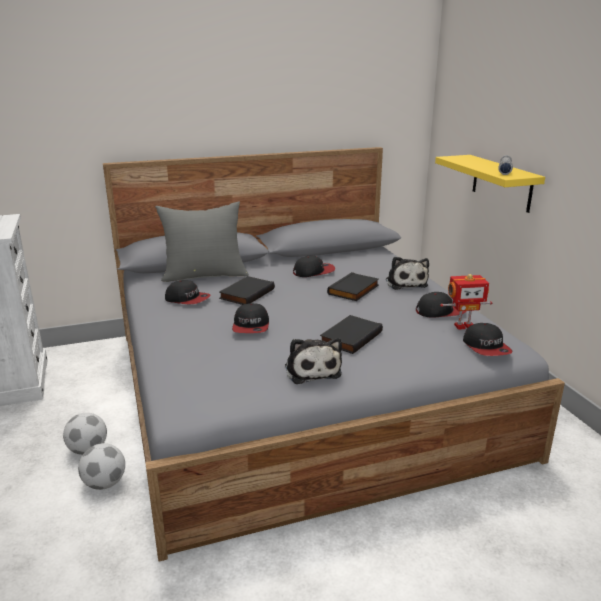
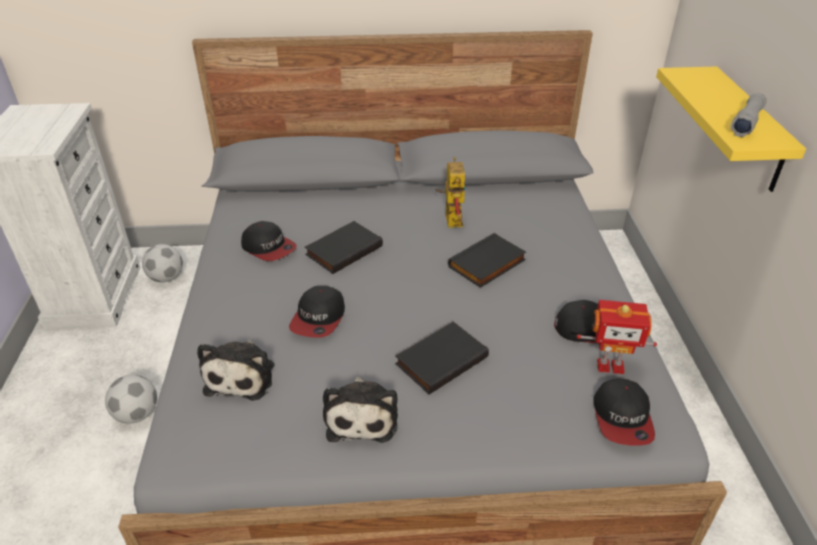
camera: 15 degrees right, 15 degrees up
(104, 483) = (137, 469): football -> football (166, 278)
(205, 275) = (309, 203): grey pillow -> none
(314, 272) = (450, 217): cap -> toy robot
(405, 283) = (566, 260): plush toy -> plush toy (242, 375)

